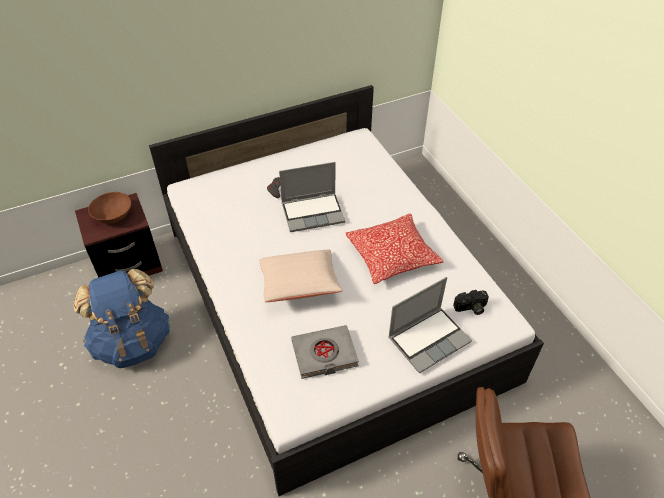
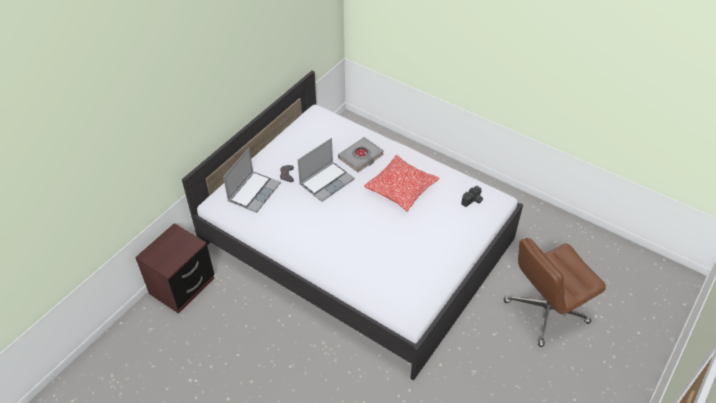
camera: 30 degrees left, 0 degrees up
(113, 216) = (172, 248): brown bowl -> none
(133, 342) = (233, 338): blue backpack -> none
(299, 284) = (355, 234): beige pillow -> none
(324, 354) = (405, 270): grey book -> grey book (361, 157)
(429, 339) = (461, 231): laptop -> laptop (254, 192)

